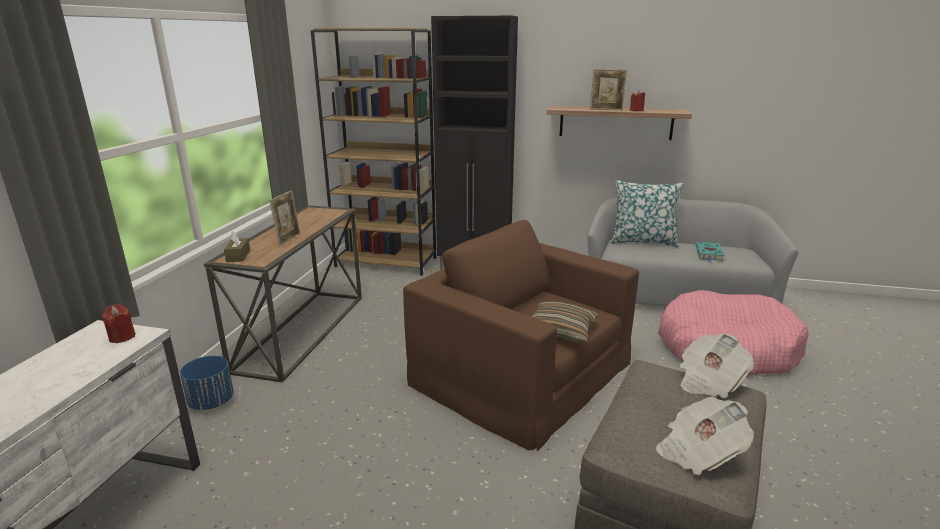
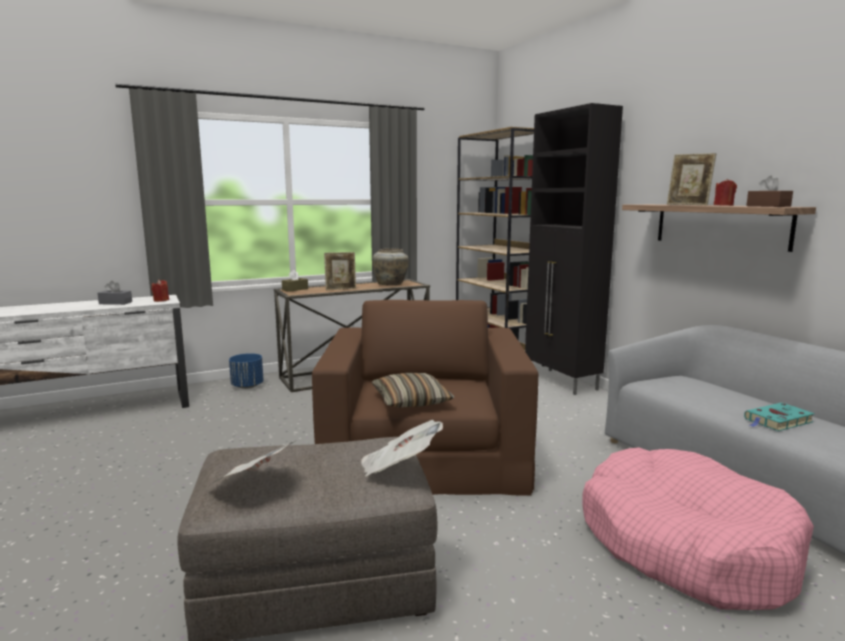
camera: 50 degrees right, 10 degrees down
(57, 372) = (115, 303): none -> grey tissue box
(318, 218) = (391, 284): none -> beige vase
(642, 241) = (713, 386): pillow -> none
(671, 111) = (768, 206): none -> brown tissue box

